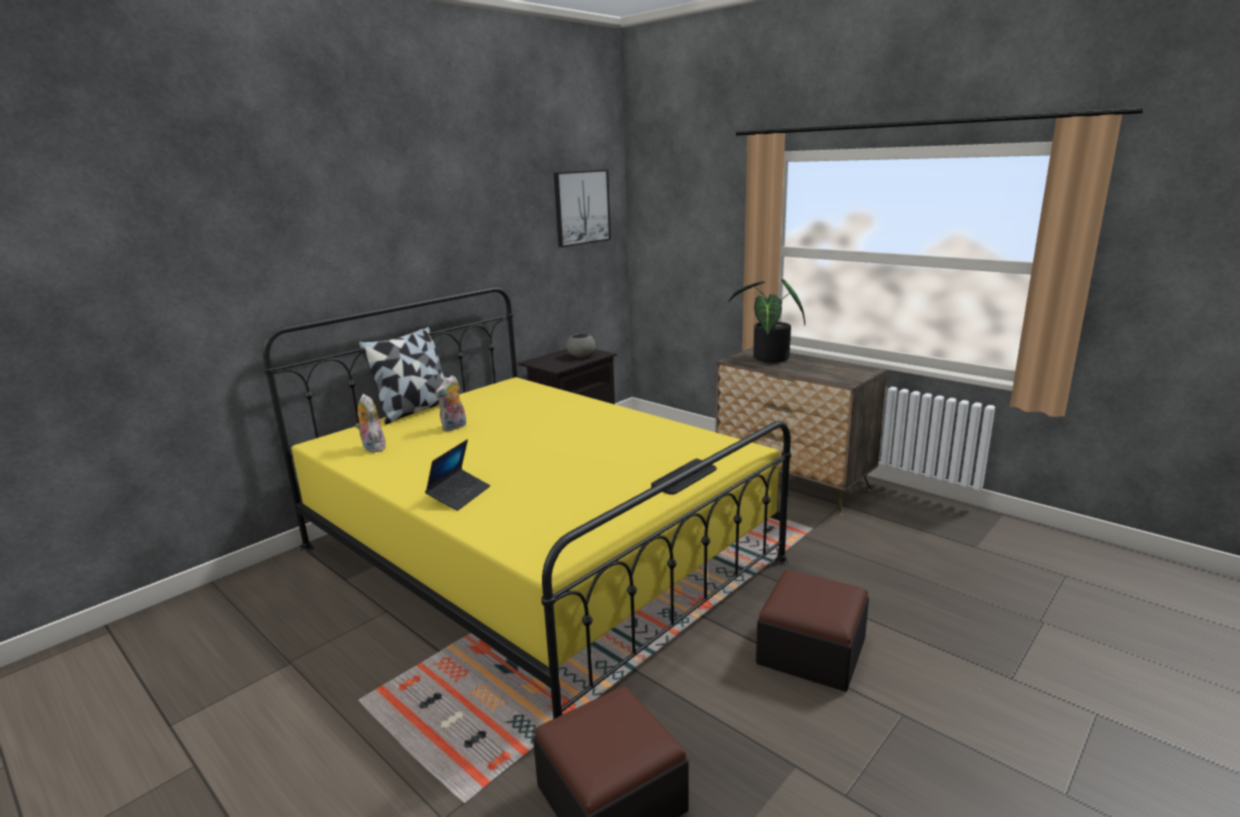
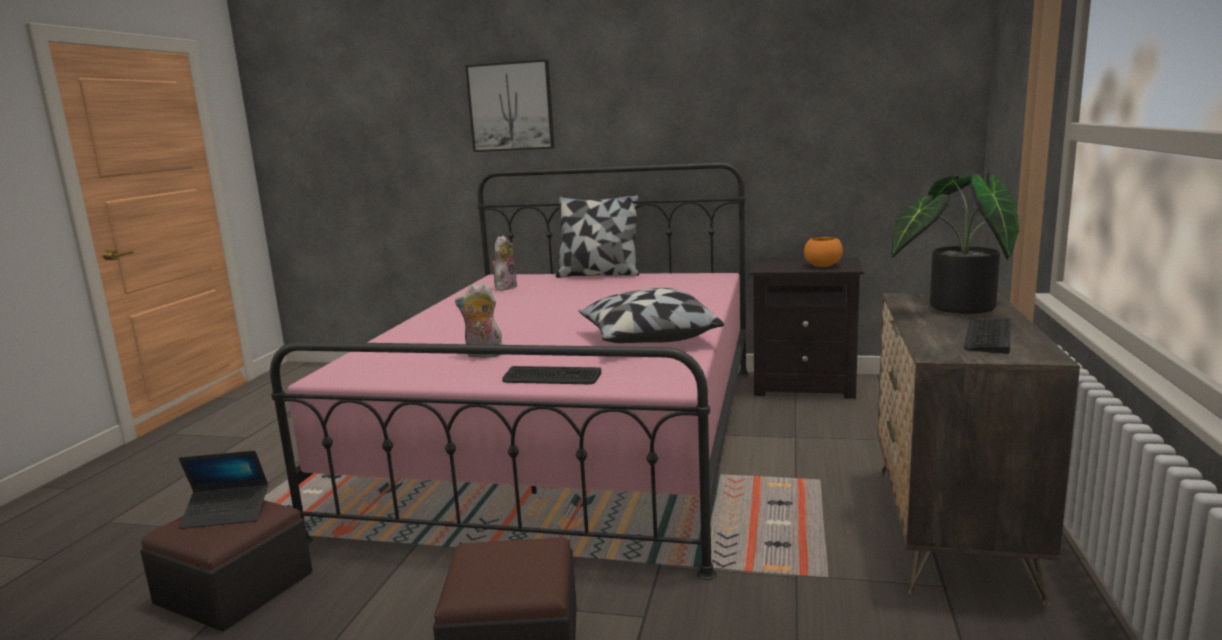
camera: 60 degrees right, 5 degrees down
(454, 427) = (576, 291): plush toy -> plush toy (483, 355)
(459, 495) = (437, 326): laptop -> laptop (226, 513)
(535, 555) = (569, 441): yellow bed -> pink bed
(581, 207) = (891, 73): picture -> picture (511, 106)
(581, 356) = (822, 265): grey bowl -> orange bowl
(641, 435) = (647, 339): none -> pillow
(828, 368) = (988, 336): none -> keyboard

